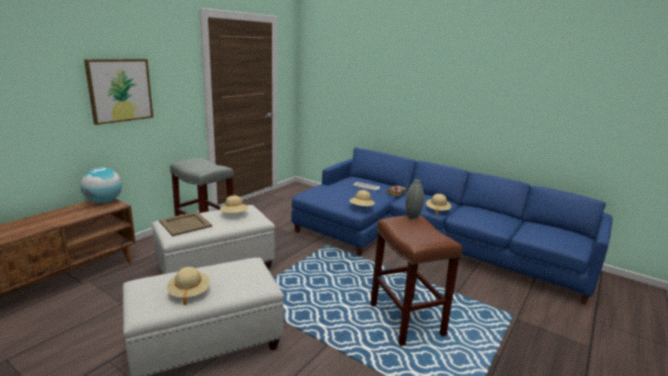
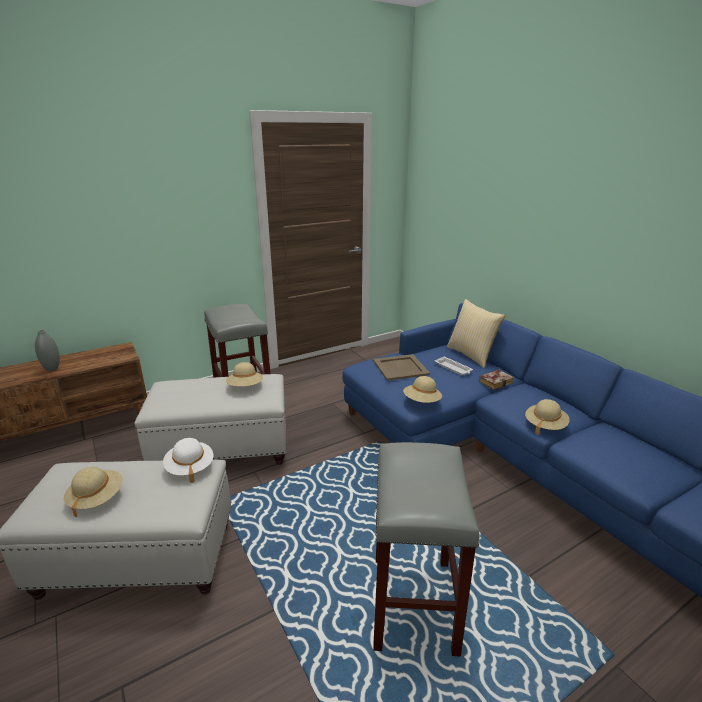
camera: 25 degrees right, 5 degrees up
(104, 201) = (119, 350): globe -> none
(120, 90) = (141, 220): picture -> none
(186, 224) = (181, 392): beige tray -> beige tray (401, 367)
(242, 264) = (190, 467): none -> white hat
(371, 180) = (471, 355): none -> pillow
(407, 320) = (414, 604): brown stool -> grey stool
(412, 217) = (433, 450): grey vase -> grey vase (52, 369)

